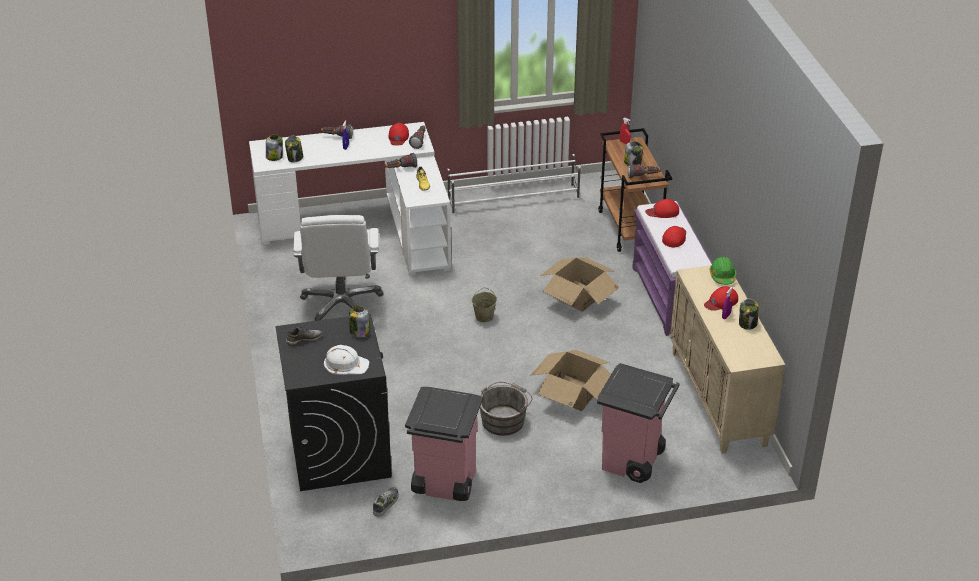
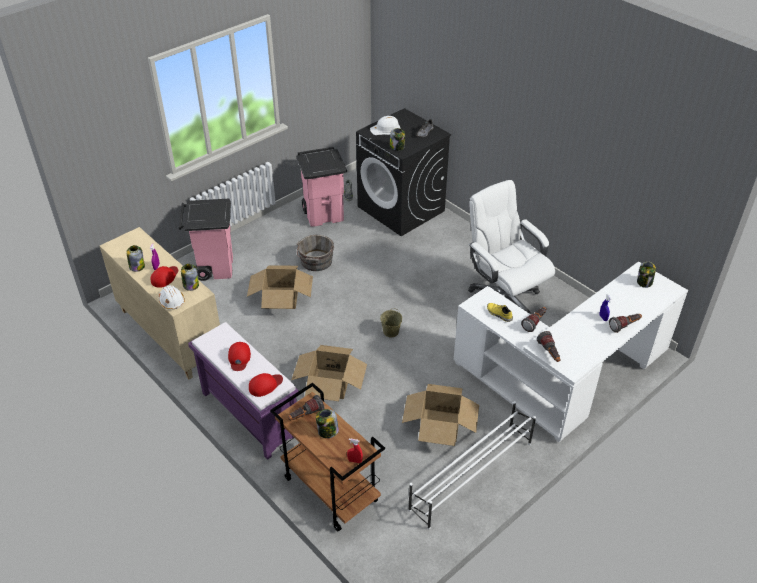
camera: 150 degrees right, 5 degrees up
(295, 158) = (627, 288): jar -> jar (191, 285)
(398, 137) = (573, 350): red cap -> none
(507, 235) = (440, 425): none -> cardboard box
(722, 276) = (172, 301): green hard hat -> white hard hat

